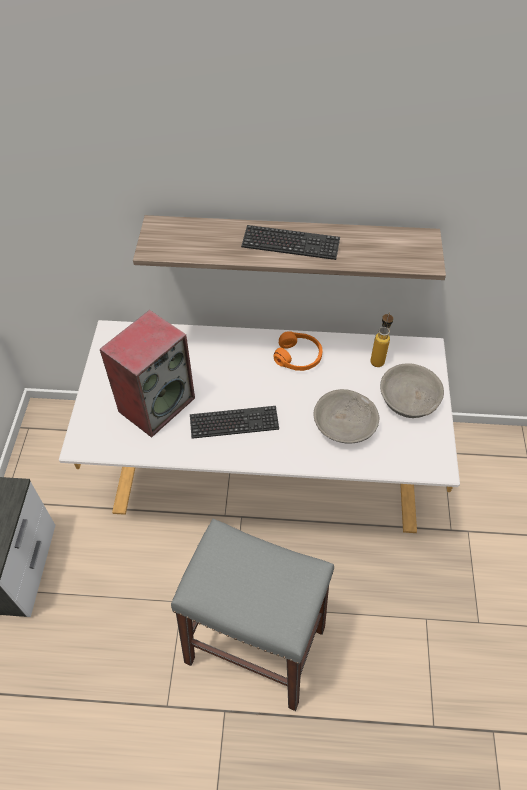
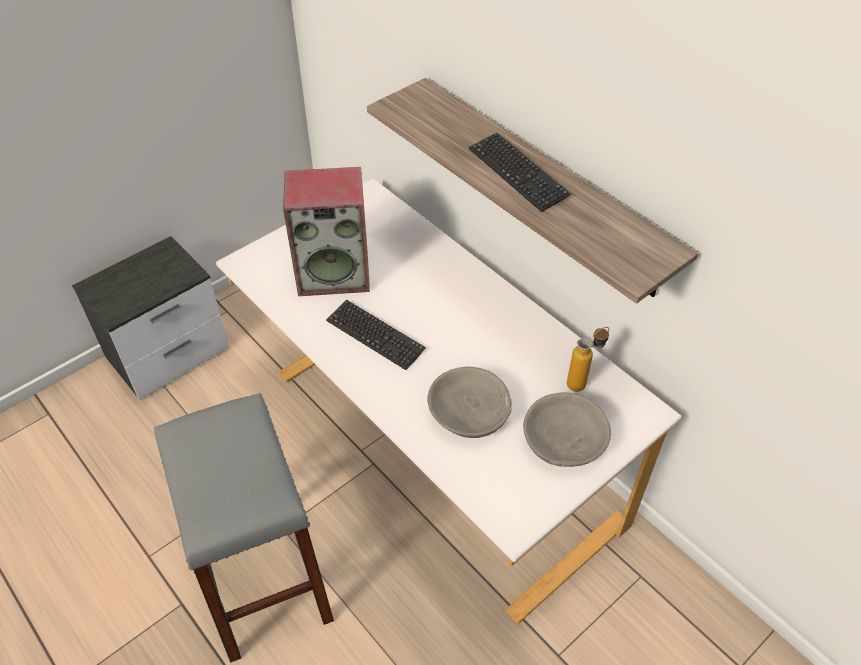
camera: 45 degrees right, 5 degrees down
(298, 356) = (503, 324): orange headphones -> none

